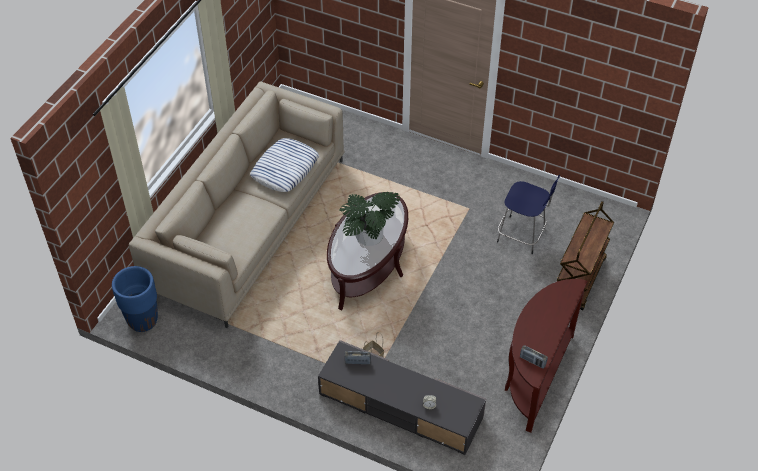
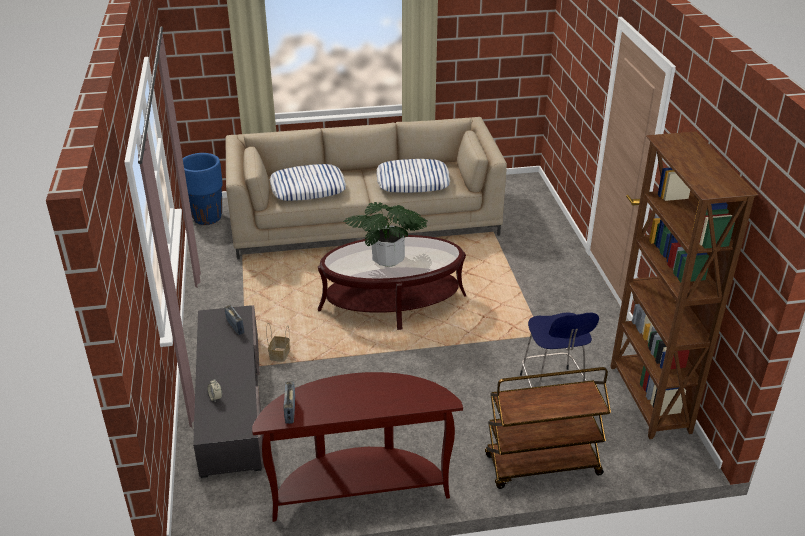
camera: 55 degrees right, 15 degrees down
(234, 233) = (308, 188): none -> pillow
(564, 198) = (648, 399): none -> brown bookcase

